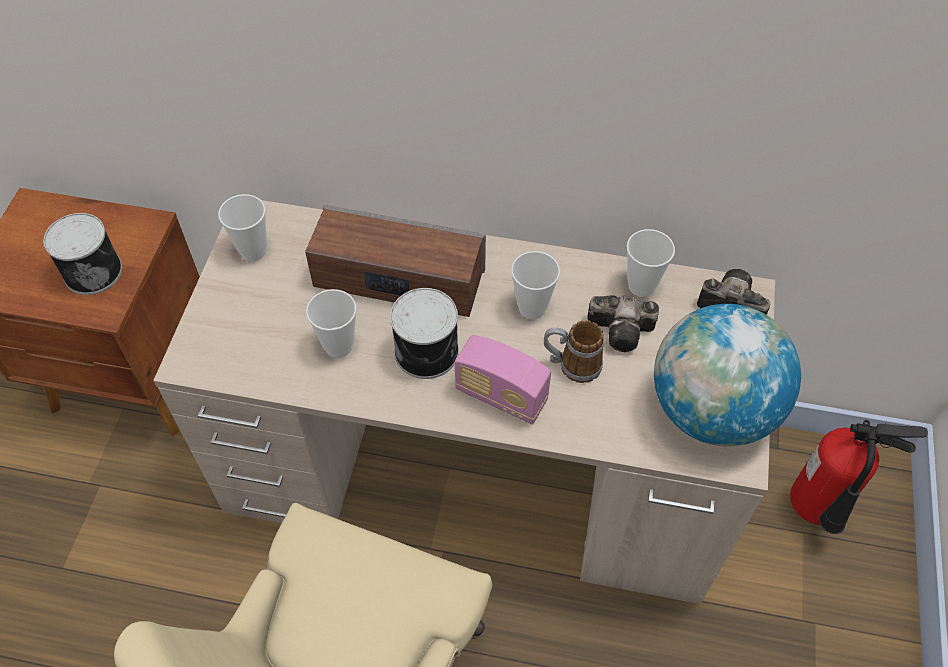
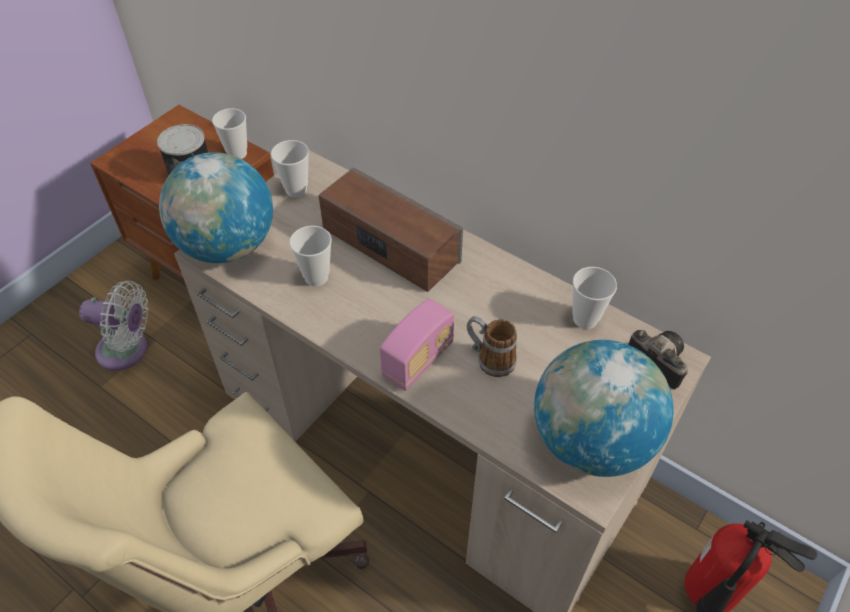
camera: 25 degrees right, 5 degrees down
(71, 511) = (127, 350): none -> white fan
(213, 347) = (227, 246): none -> globe
(428, 352) = (381, 306): can -> none
(501, 396) = (418, 360): radio -> radio turned 105 degrees counterclockwise
(532, 308) = (482, 303): cup -> cup (237, 153)
(623, 331) = (549, 349): camera -> none

